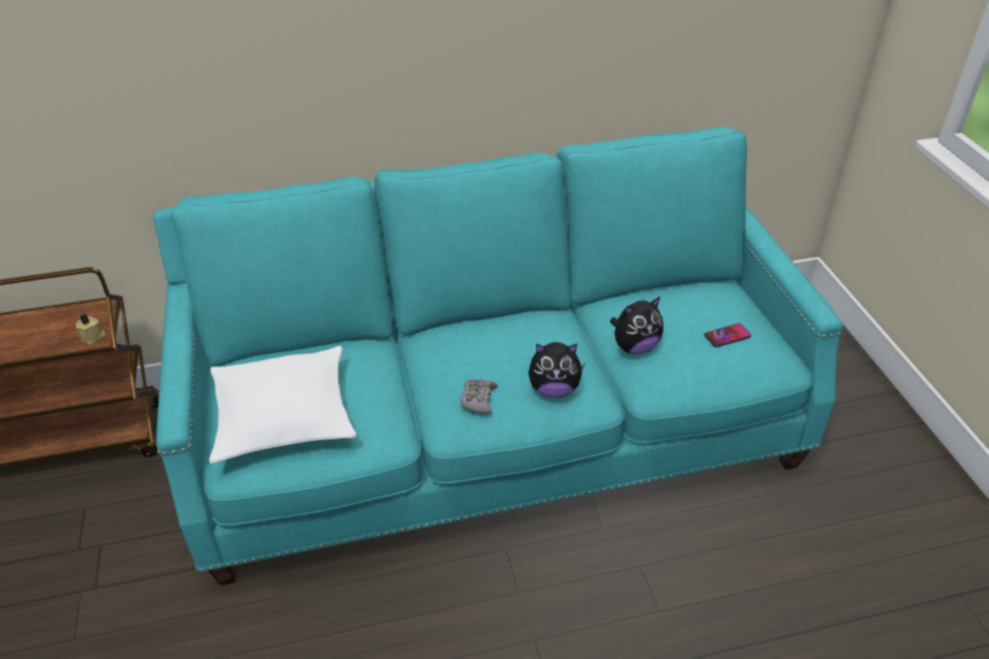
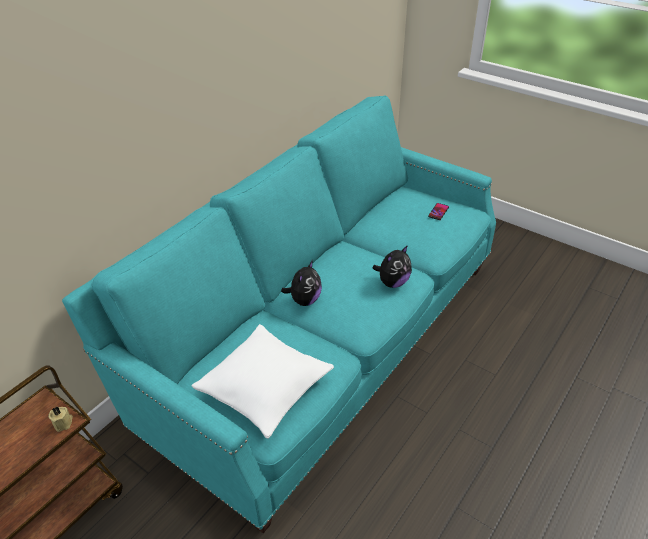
camera: 40 degrees left, 0 degrees up
(478, 400) = (363, 310): grey game controller -> none
(634, 347) = (403, 240): plush toy -> plush toy (304, 300)

